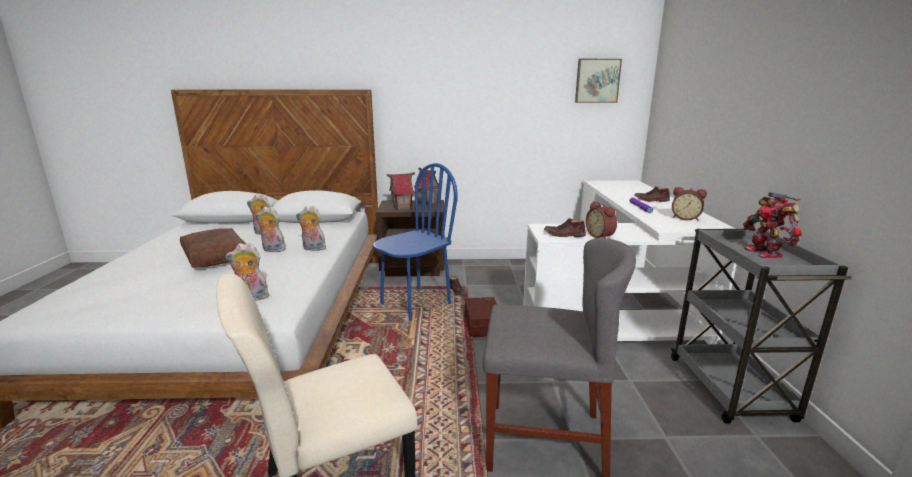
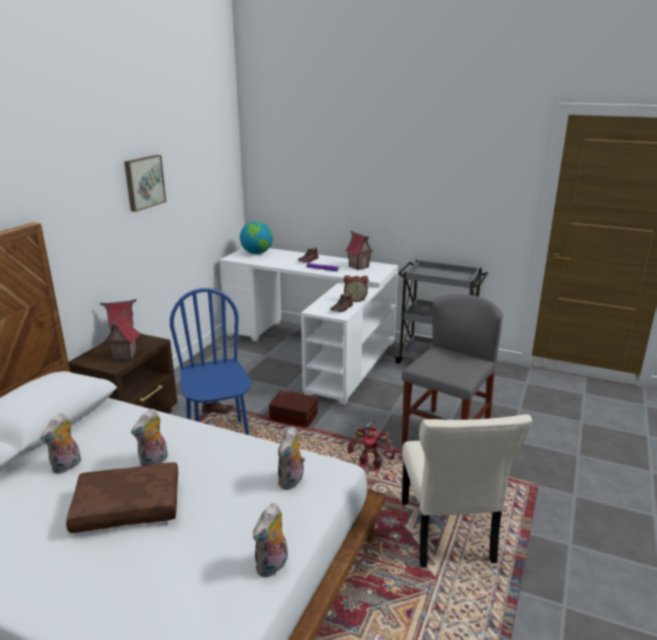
camera: 65 degrees left, 5 degrees up
(313, 249) = (179, 434): plush toy -> plush toy (272, 566)
(597, 81) = (212, 162): picture -> picture (143, 182)
(625, 185) = (257, 253): none -> globe
(685, 218) = (359, 267): alarm clock -> toy house
(765, 252) = (440, 273): toy robot -> toy robot (370, 465)

